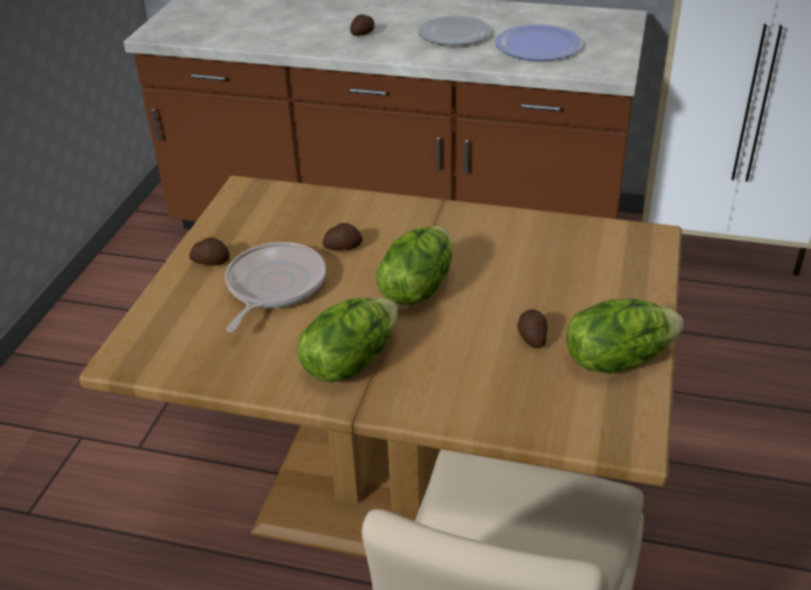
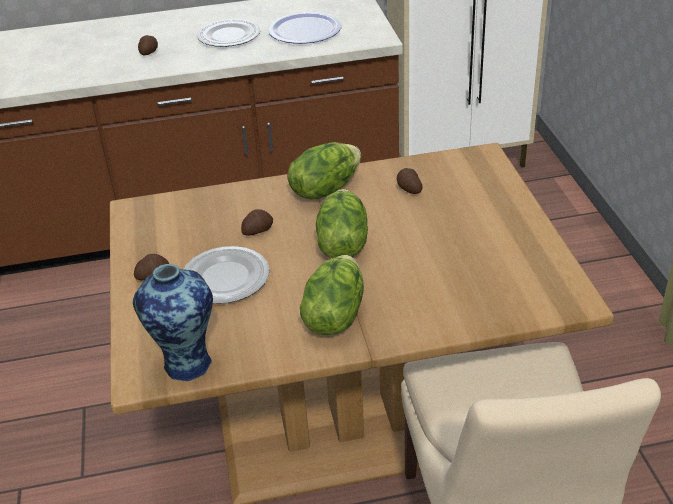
camera: 25 degrees left, 0 degrees up
(173, 359) = (186, 363): none -> vase
(273, 286) = (224, 278): frying pan -> plate
(532, 337) = (455, 253): potato -> potato (408, 189)
(617, 359) = (524, 248): lettuce -> lettuce (325, 189)

